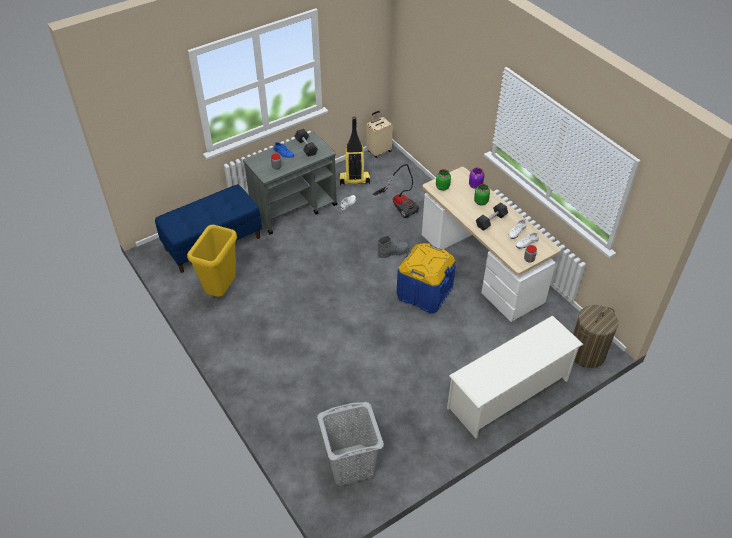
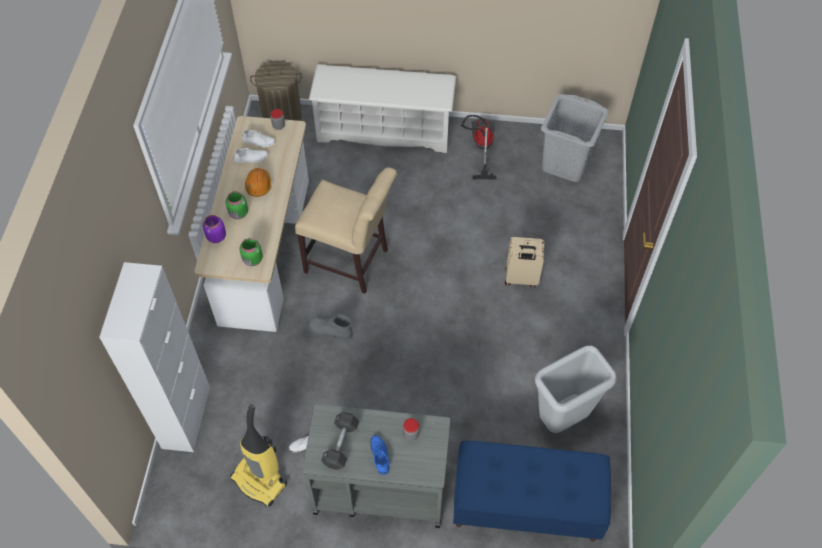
camera: 140 degrees left, 10 degrees up
(222, 291) = (562, 418): yellow trash can -> grey trash can
(378, 151) = (172, 512): beige suitcase -> beige suitcase (521, 278)
(400, 205) = (250, 393): vacuum cleaner -> vacuum cleaner (480, 147)
(418, 180) = (186, 417): none -> white cabinet
(424, 292) = (350, 263): blue storage box -> beige chair
(491, 221) = (258, 185): black dumbbell -> orange hard hat

